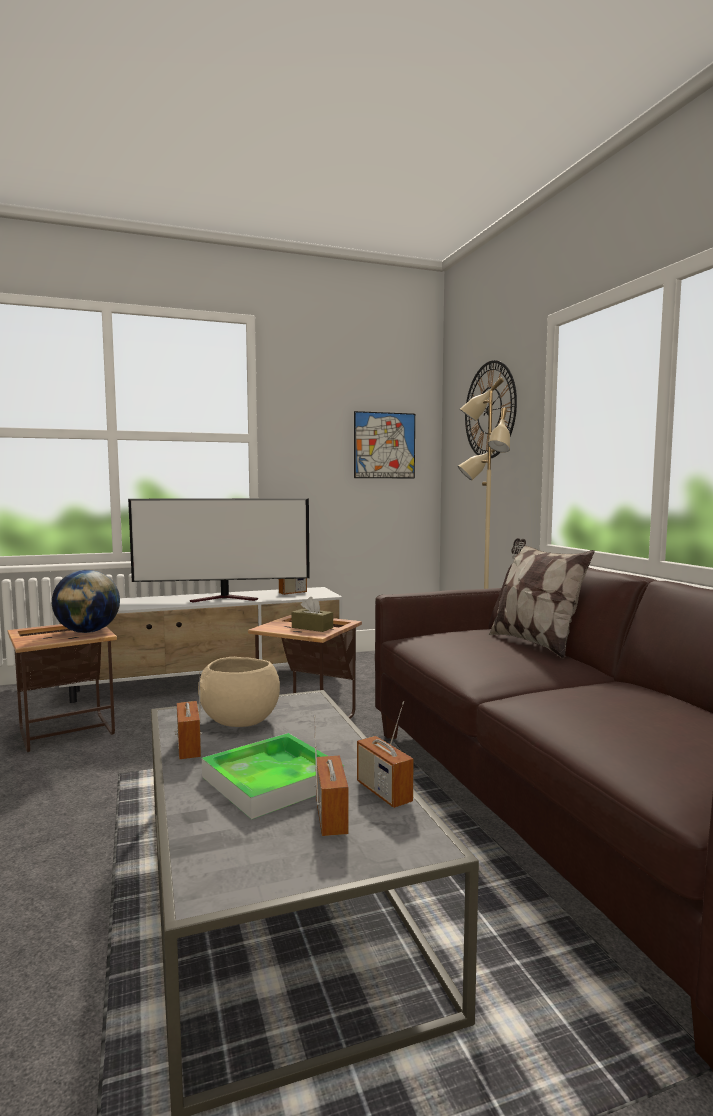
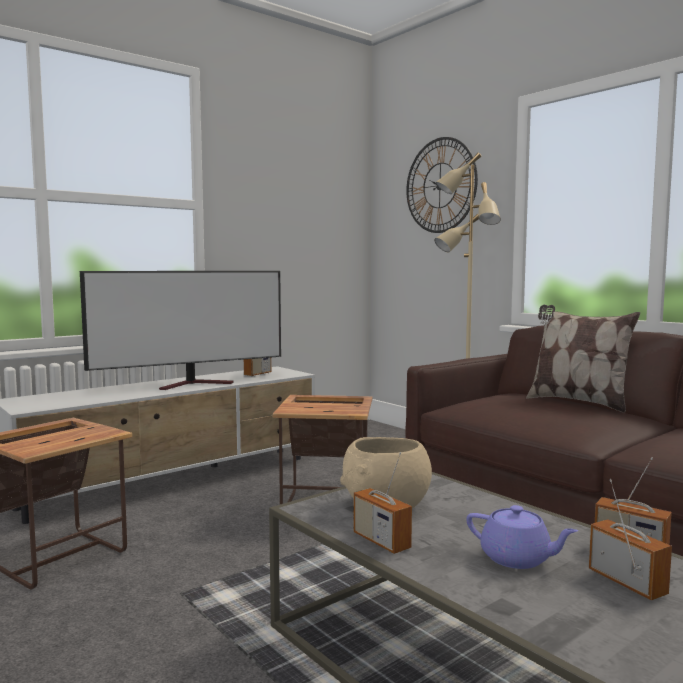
camera: 20 degrees left, 0 degrees up
(88, 632) = (87, 431): globe -> none
(272, 781) = (517, 559): tray -> purple teapot
(312, 628) = (337, 406): brown tissue box -> none
(384, 445) = (323, 218): picture -> none

